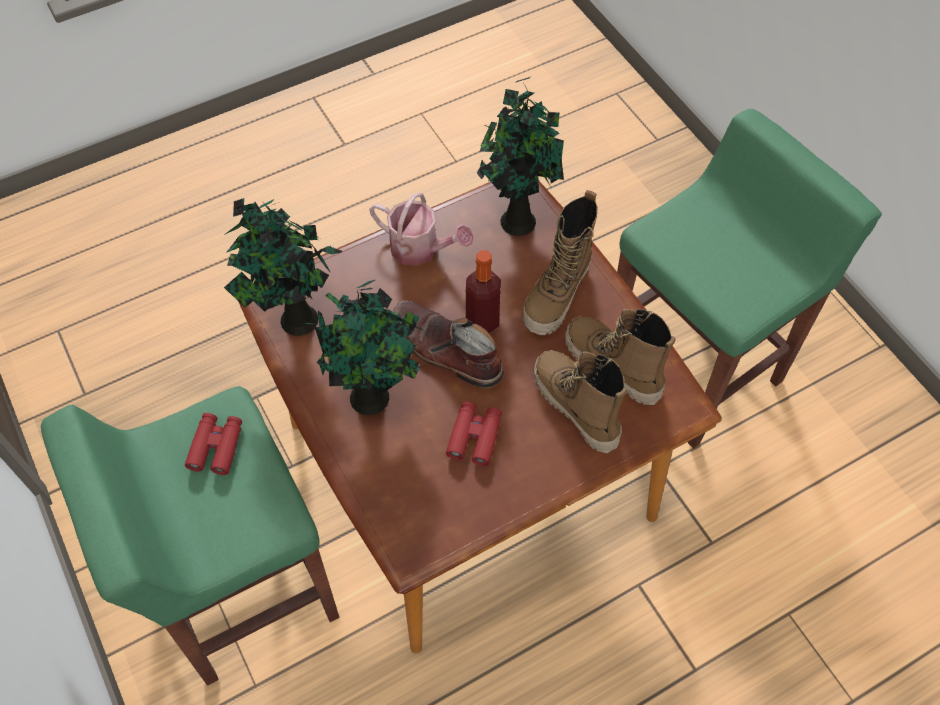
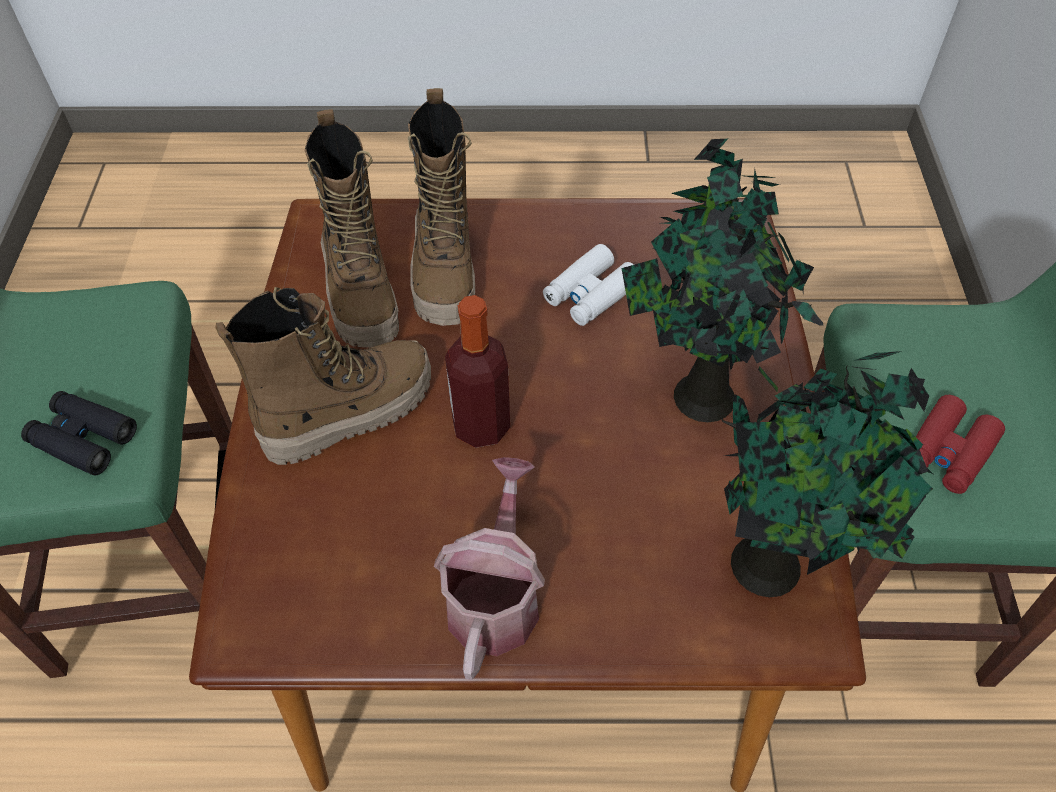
camera: 150 degrees left, 5 degrees down
(421, 249) = (495, 595): watering can -> watering can turned 45 degrees clockwise
(446, 350) = (560, 411): brown boot -> none
(474, 437) = (590, 294): red binoculars -> white binoculars
(516, 219) = (299, 571): potted plant -> none
(682, 235) = (83, 438): none -> black binoculars

